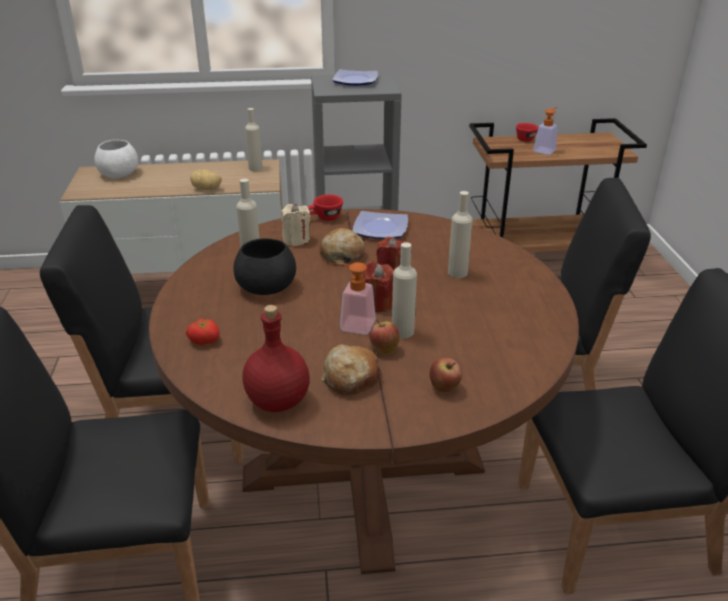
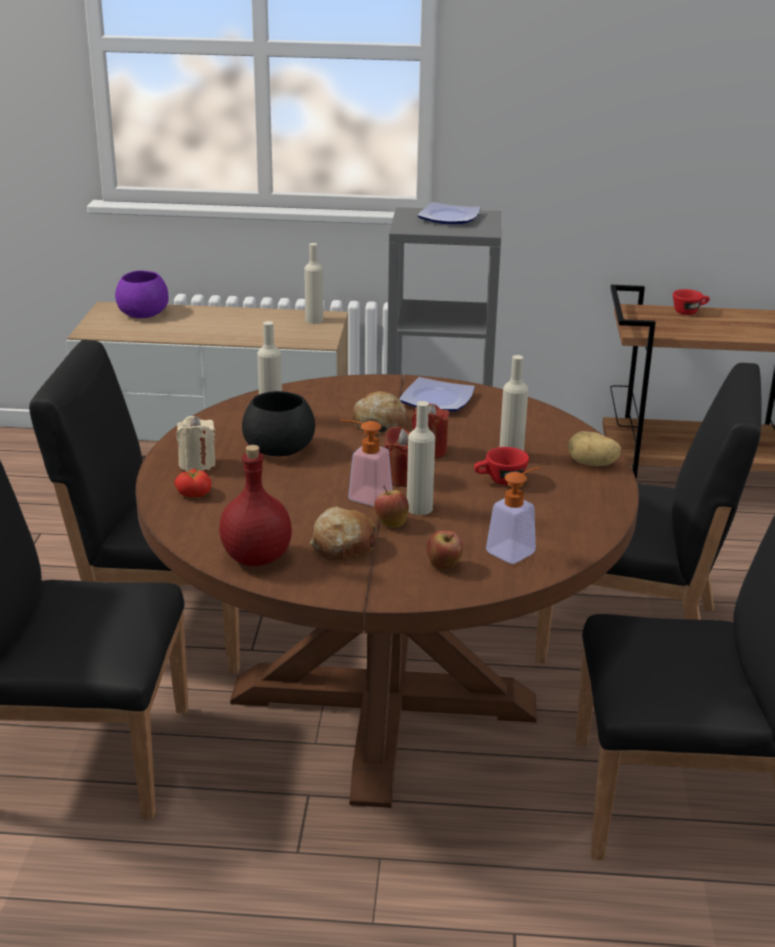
camera: 10 degrees right, 5 degrees down
(118, 174) = (142, 314): white bowl -> purple bowl
(206, 189) = (246, 340): potato -> potato (592, 464)
(296, 240) = (330, 403): beige candle -> beige candle (197, 464)
(324, 218) = (373, 382): red cup -> red cup (500, 481)
(546, 150) = (708, 327): soap dispenser -> soap dispenser (516, 549)

